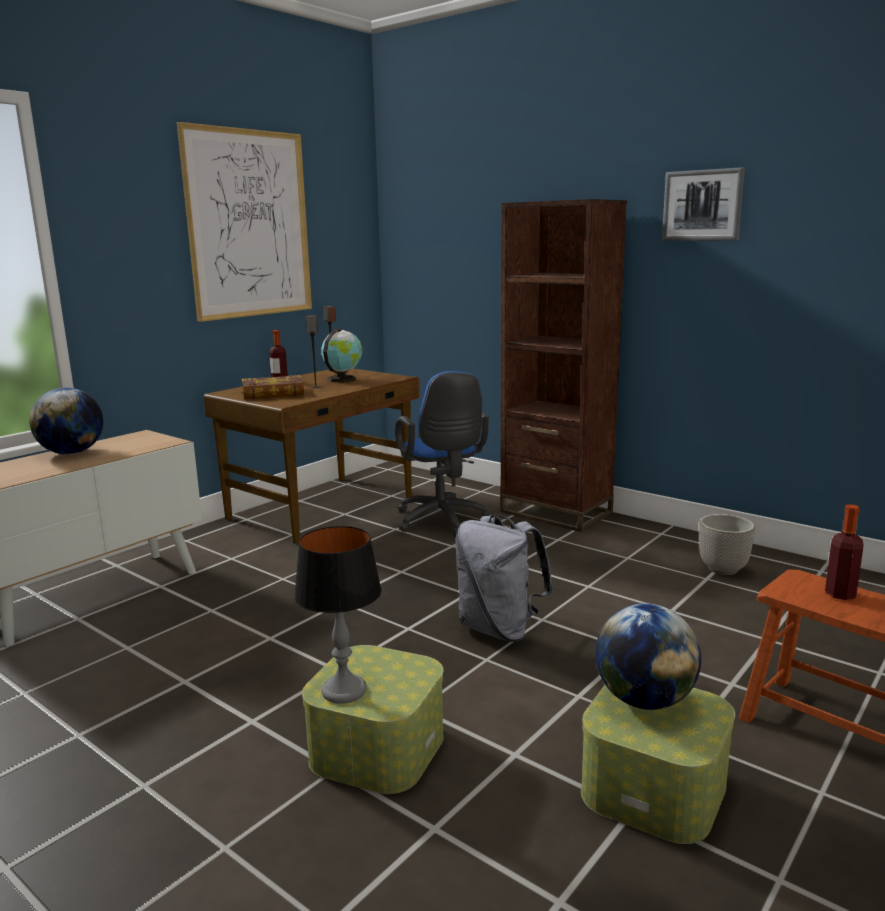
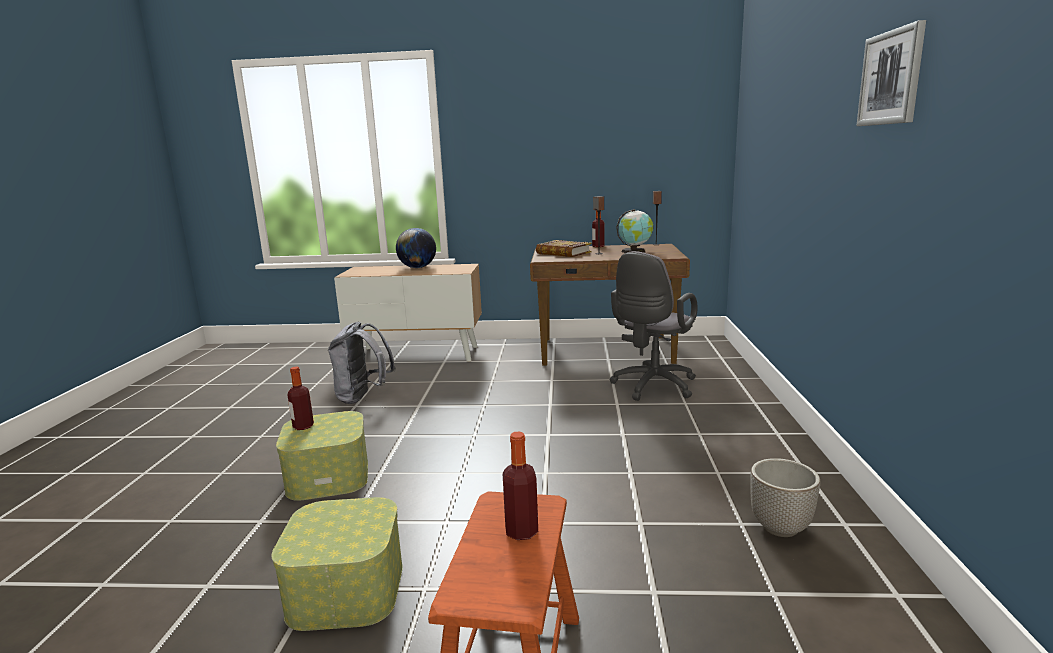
camera: 55 degrees right, 0 degrees up
(249, 224) = (589, 124): picture -> none
(344, 690) = (303, 426): table lamp -> bottle
(442, 522) = (651, 387): blue office chair -> grey office chair
(499, 629) = (510, 463): grey backpack -> grey backpack (363, 397)
(556, 512) = (754, 415): brown bookcase -> none
(644, 700) = (354, 518): globe -> none

